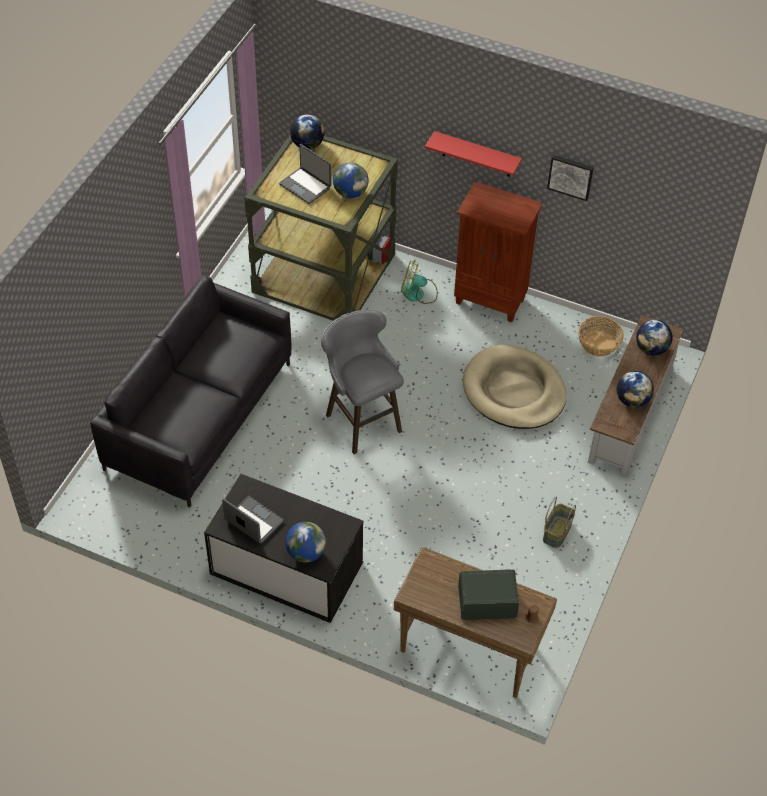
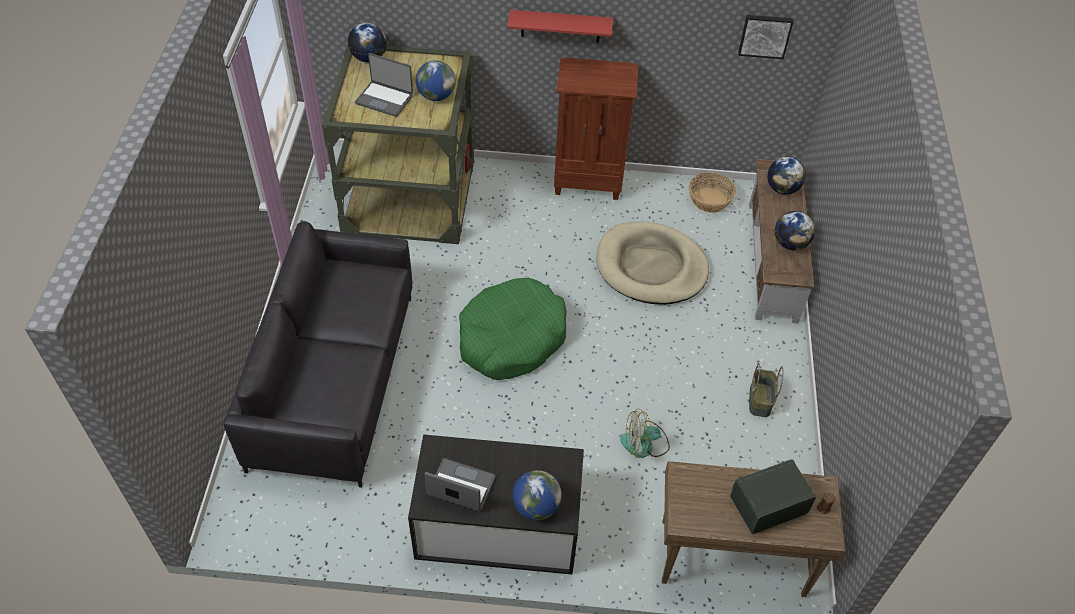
camera: 20 degrees left, 0 degrees up
(361, 421) = (511, 338): grey stool -> green dog bed
(418, 293) = (513, 194): fan -> fan (644, 444)
(570, 176) = (669, 25): picture -> picture (765, 35)

